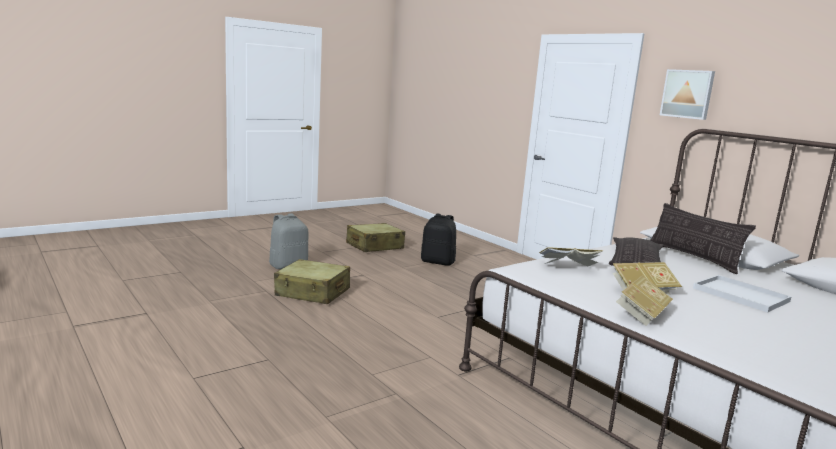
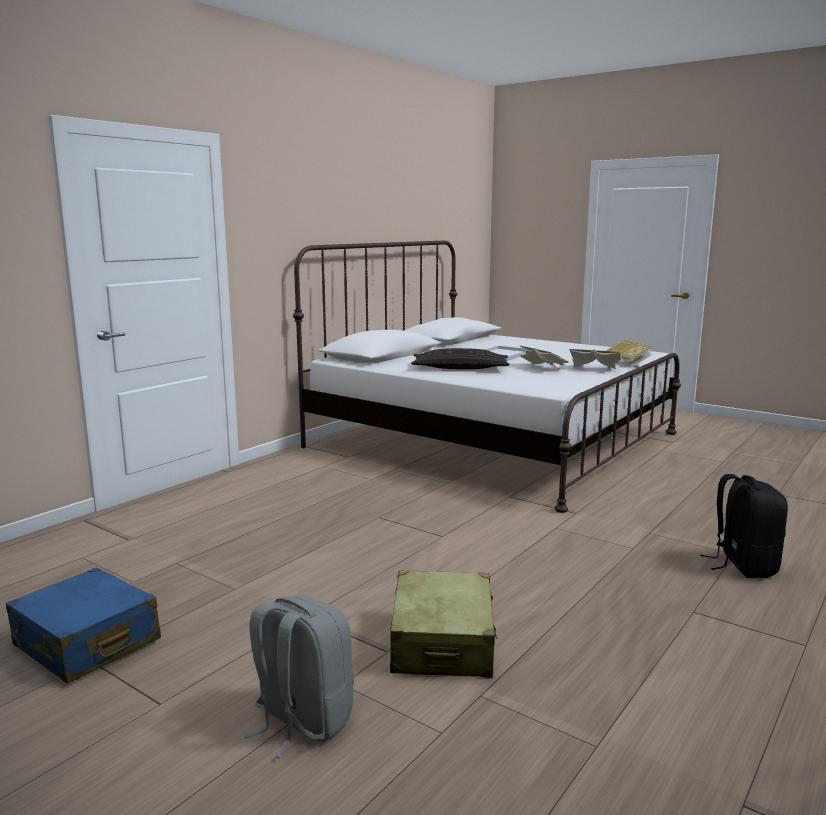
camera: 105 degrees left, 0 degrees up
(374, 246) = (86, 643): beige suitcase -> blue suitcase
(438, 262) = (187, 562): black backpack -> black backpack (742, 565)
(568, 268) = (516, 380): book -> book (628, 362)
(687, 94) = (277, 210): picture -> none
(693, 258) = (414, 358): pillow -> none

